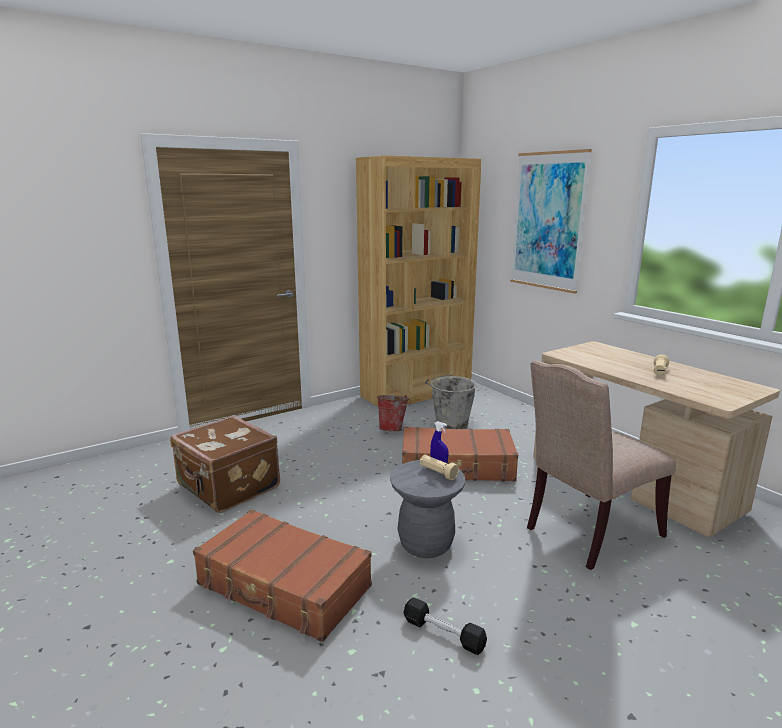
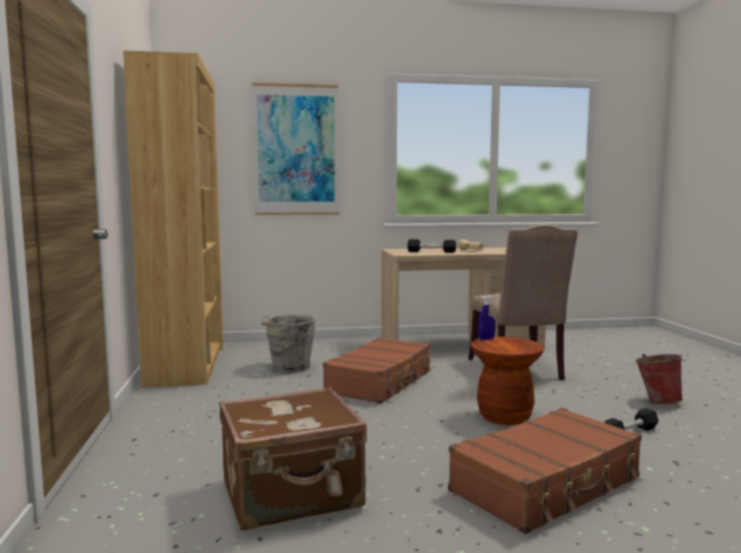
camera: 65 degrees left, 10 degrees down
(393, 429) = (262, 389): bucket -> bucket (657, 401)
(426, 544) = (504, 416): grey stool -> brown stool
(437, 473) = (502, 341): beige flashlight -> none
(605, 359) = (431, 252): none -> black dumbbell

